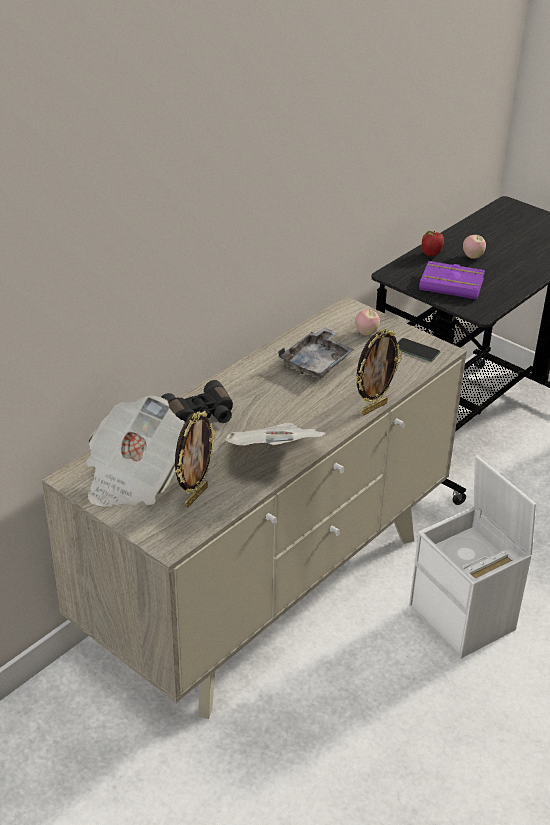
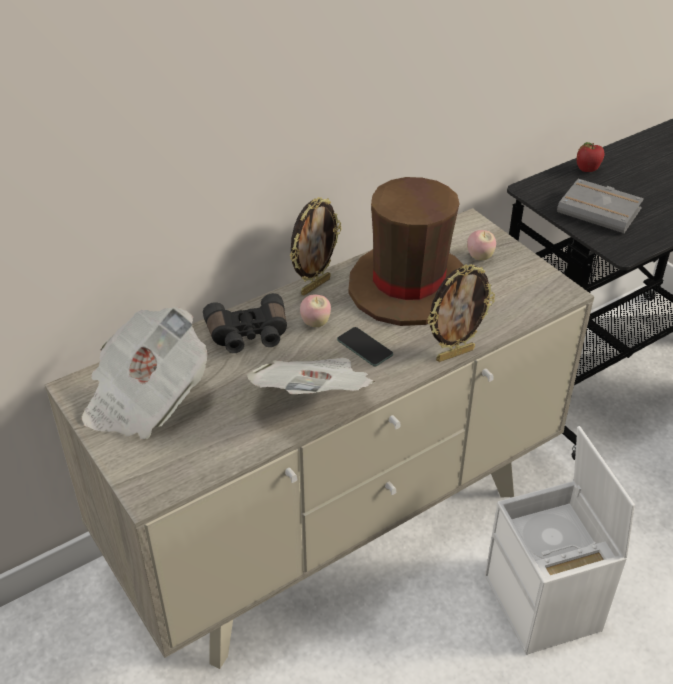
camera: 15 degrees right, 5 degrees up
(195, 496) = (203, 435): picture frame -> picture frame (315, 286)
(317, 363) = (408, 286): grey tray -> brown hat
(416, 350) = (532, 287): phone -> phone (364, 347)
(453, 284) = (601, 211): purple book -> grey book
(472, 257) = (637, 179): apple -> apple (315, 323)

